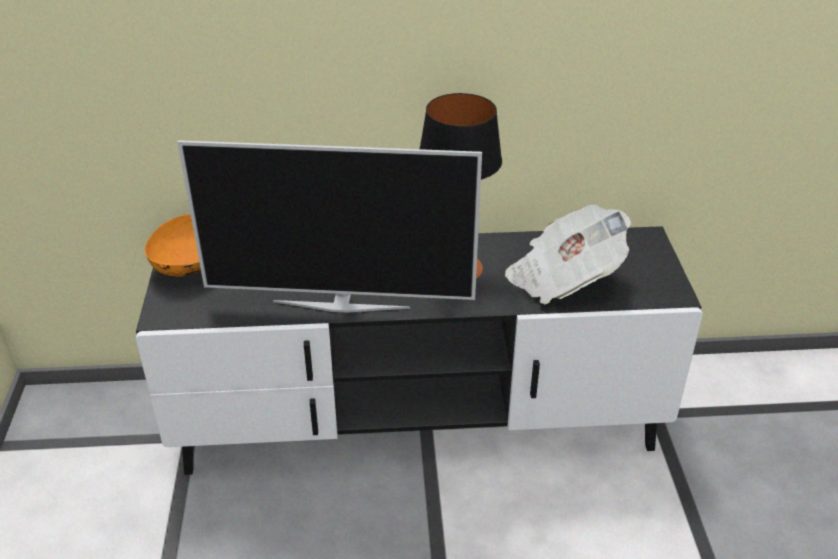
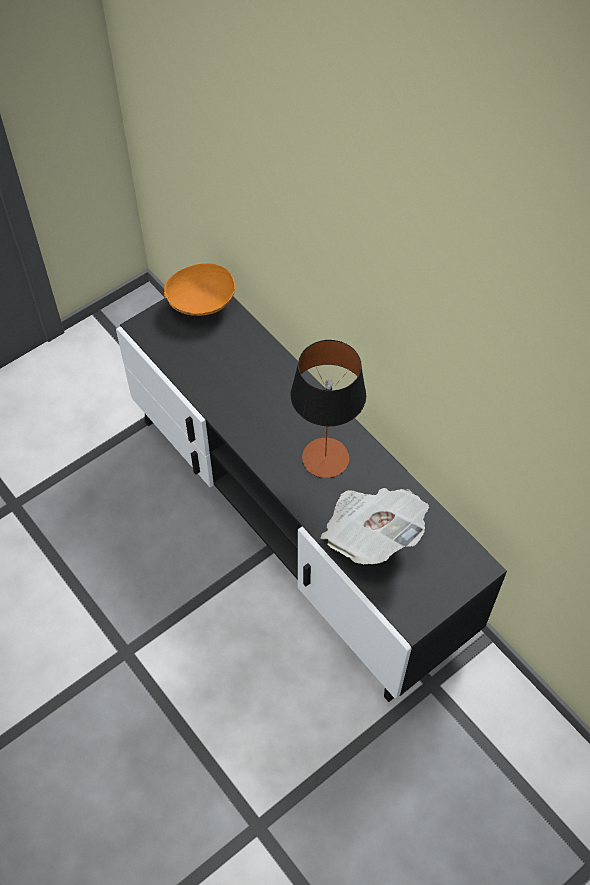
camera: 55 degrees right, 20 degrees up
(341, 303) = (230, 413): television -> none

